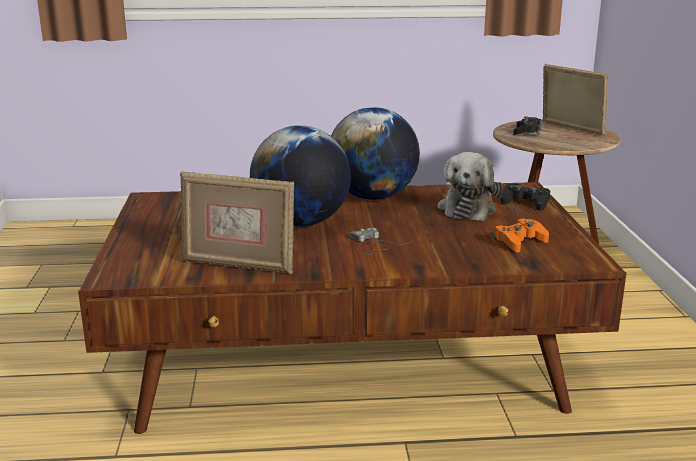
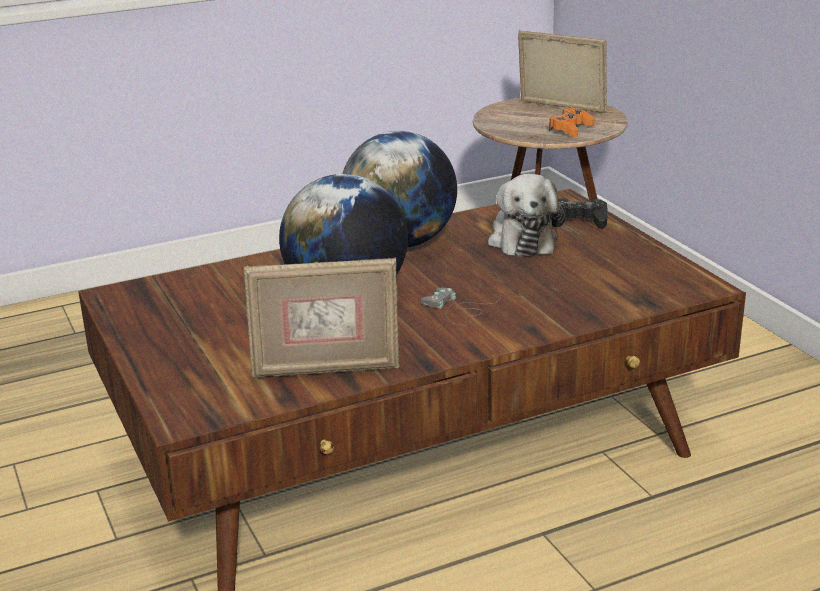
camera: 20 degrees left, 5 degrees up
(520, 241) = (613, 274): orange game controller -> orange game controller (571, 129)
(527, 132) = (515, 120): black game controller -> none

